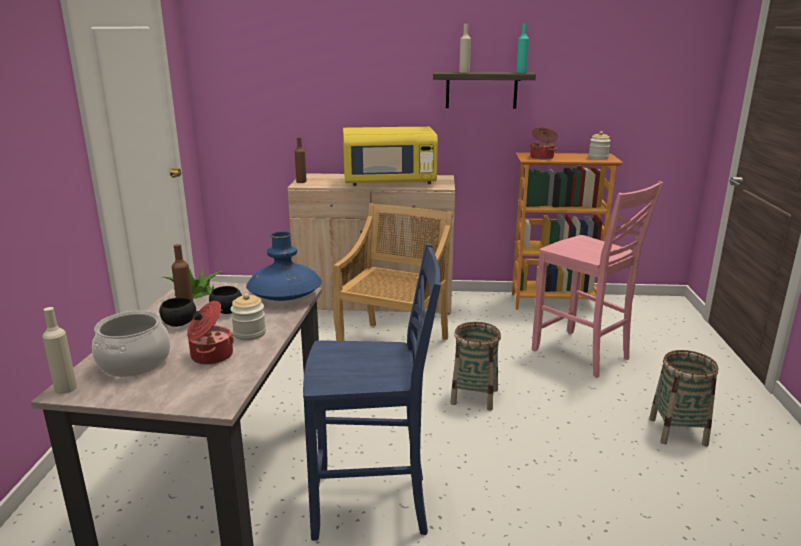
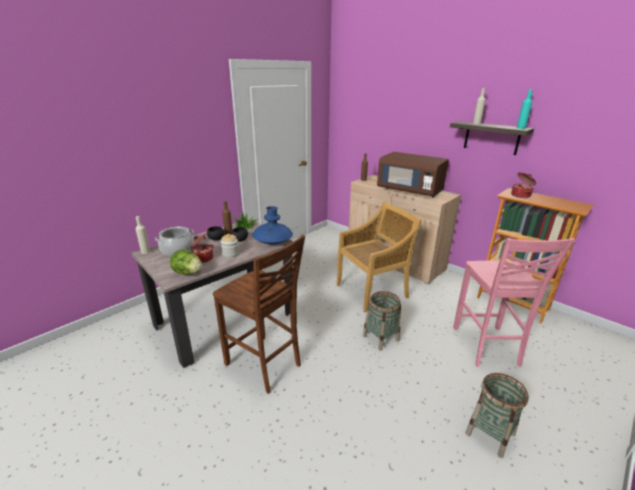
camera: 40 degrees right, 5 degrees up
(227, 382) = (188, 273): none -> lettuce
(373, 506) = (264, 365): blue chair -> brown chair
(389, 182) = (410, 190): yellow microwave -> brown microwave
(598, 158) = (571, 205): jar -> none

